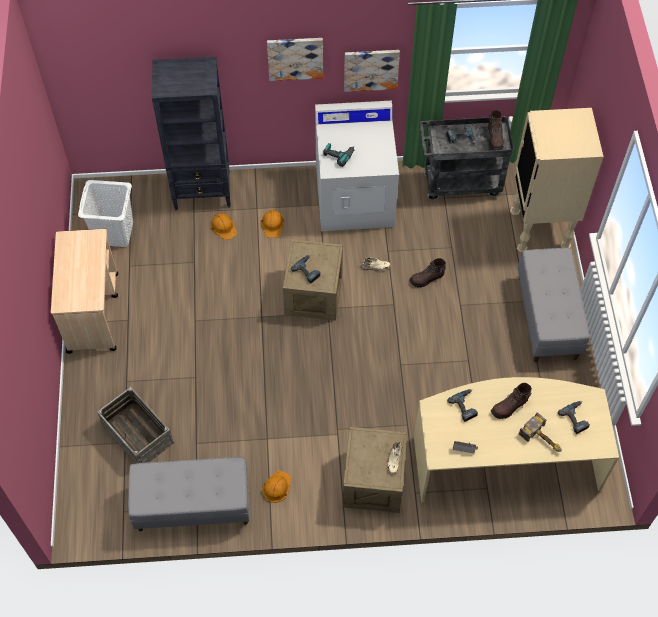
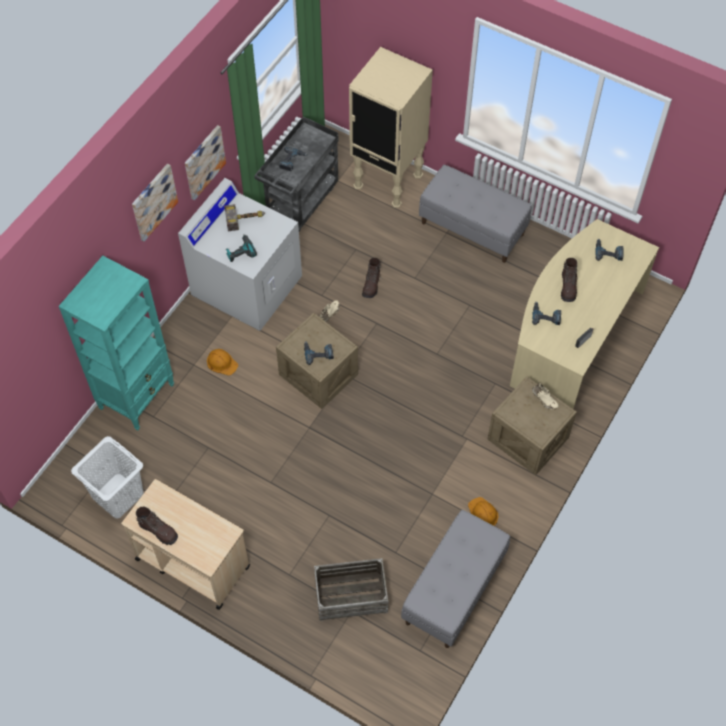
camera: 55 degrees left, 0 degrees up
(203, 191) = (137, 396): black bookcase -> turquoise bookcase
(224, 227) = (191, 402): orange hard hat -> none
(495, 138) = (313, 139): brown boot -> brown boot (159, 530)
(543, 439) = (611, 284): hammer -> hammer (246, 219)

